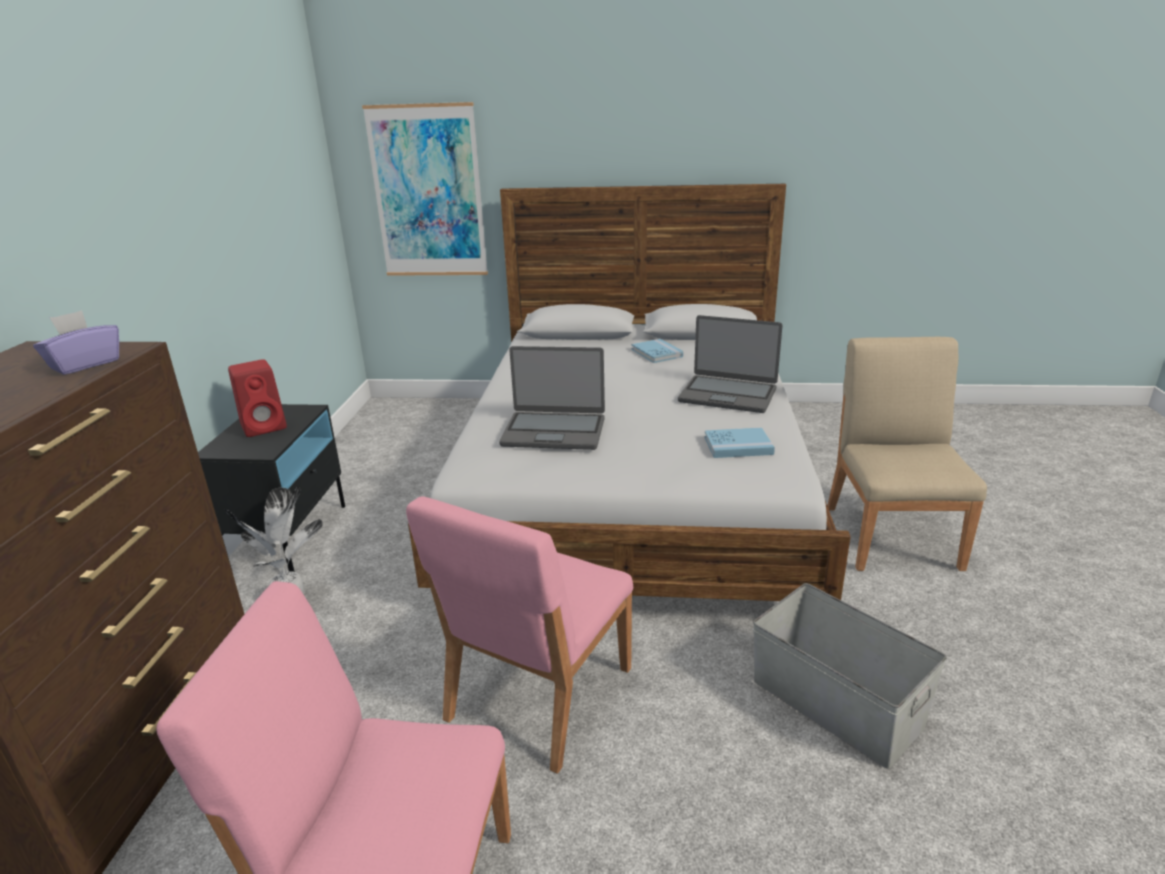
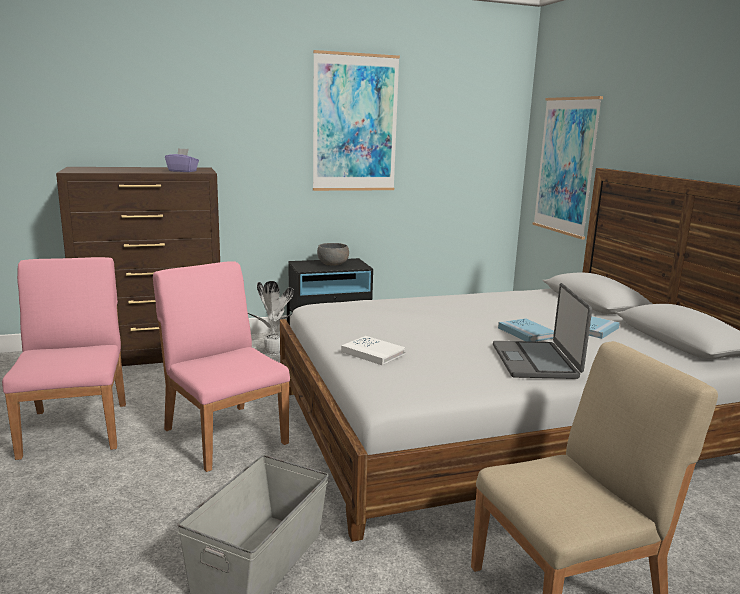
camera: 65 degrees right, 10 degrees down
(187, 183) = (355, 123): none -> picture
(265, 426) = (333, 264): red speaker -> grey bowl
(537, 694) = (225, 435): pink chair -> pink chair turned 45 degrees clockwise
(554, 431) = (387, 315): laptop -> none
(671, 464) = (373, 353): none -> white book
(738, 446) = (430, 372): blue book -> blue book (526, 333)

